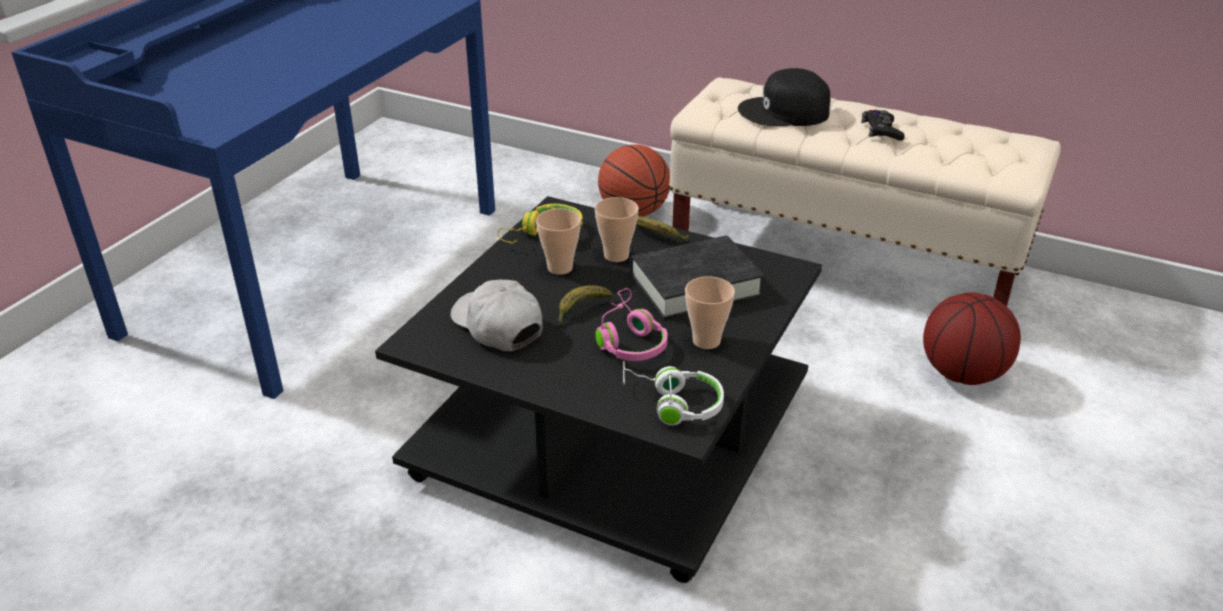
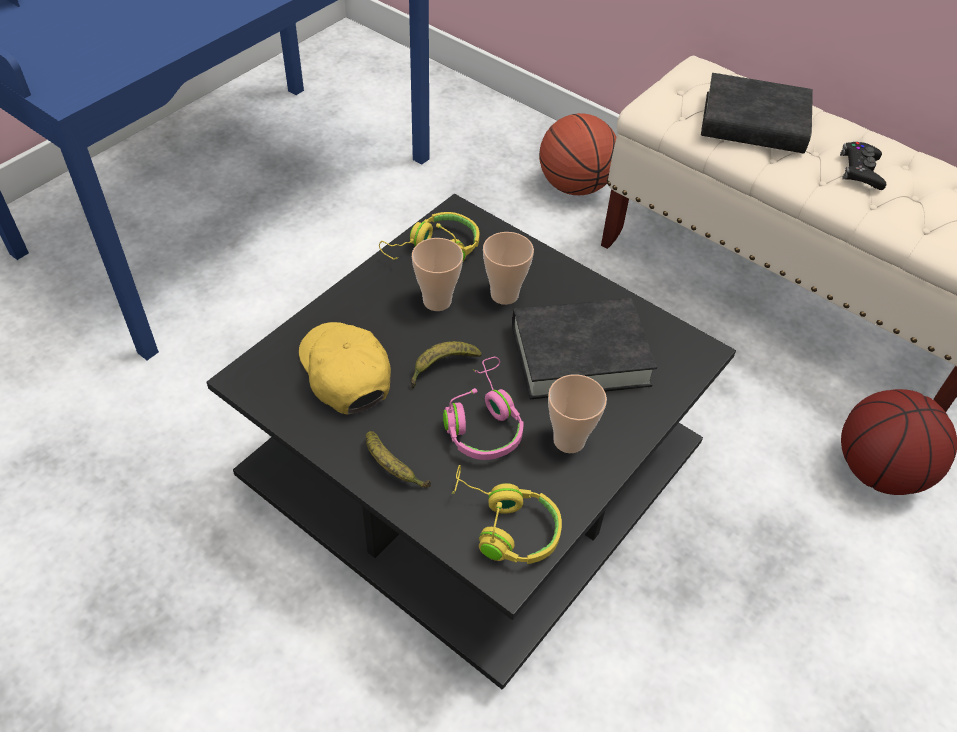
camera: 10 degrees right, 15 degrees up
(497, 326) = (345, 373): white cap -> yellow cap
(658, 236) = (559, 274): banana -> banana (393, 467)
(672, 403) = (503, 525): white headphones -> yellow headphones
(785, 112) = (753, 123): black cap -> black book

